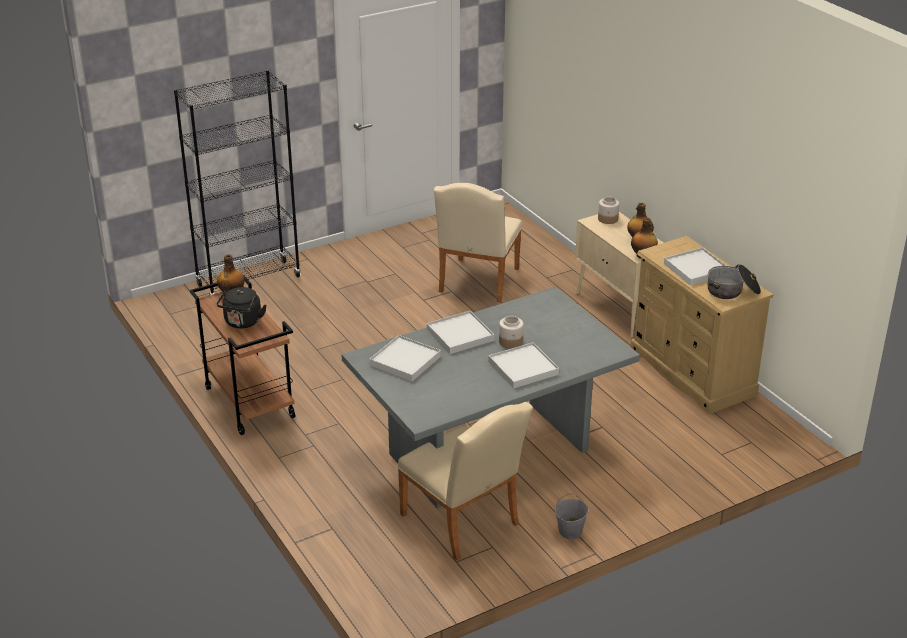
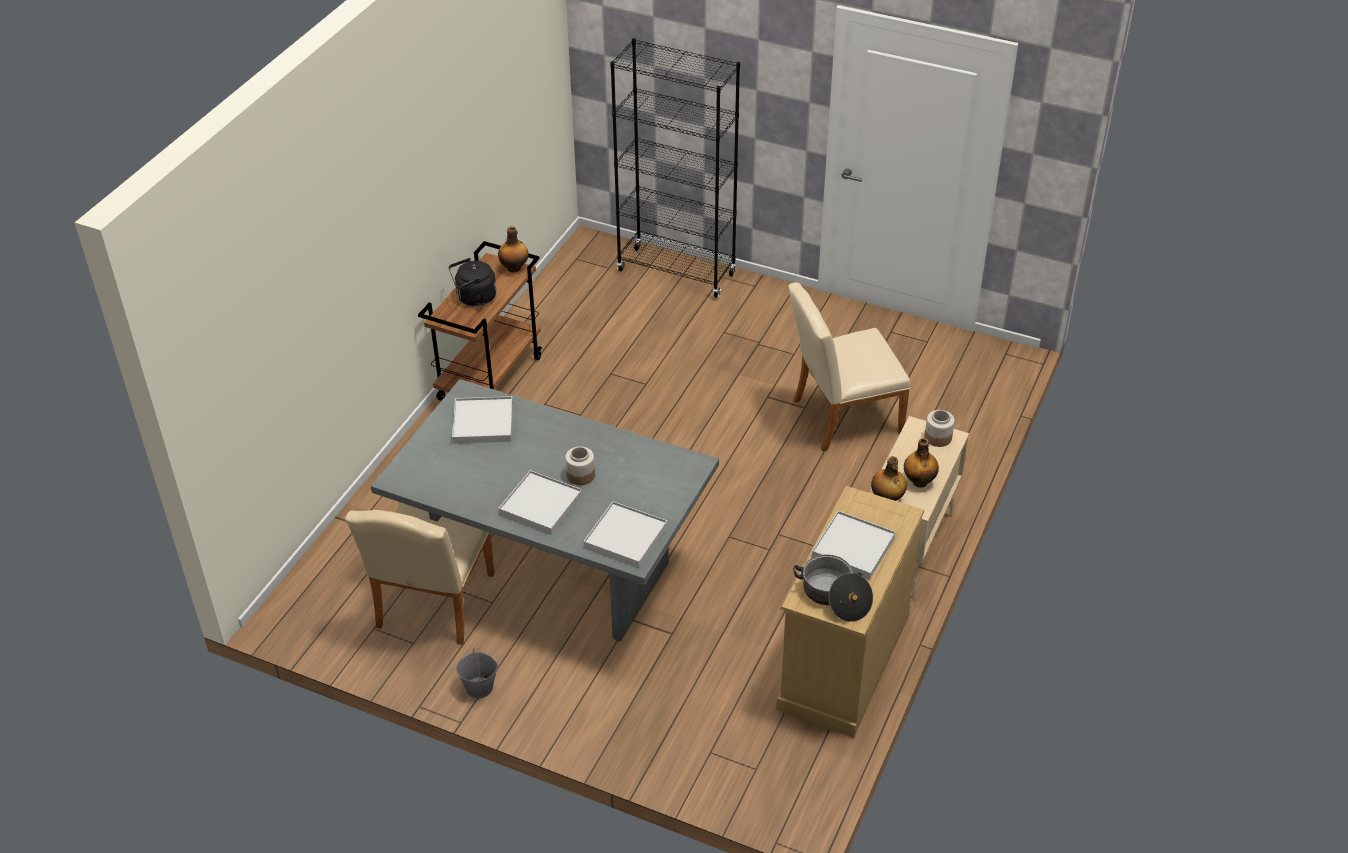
camera: 55 degrees right, 10 degrees up
(460, 335) = (560, 436): white tray -> white tray (625, 537)

